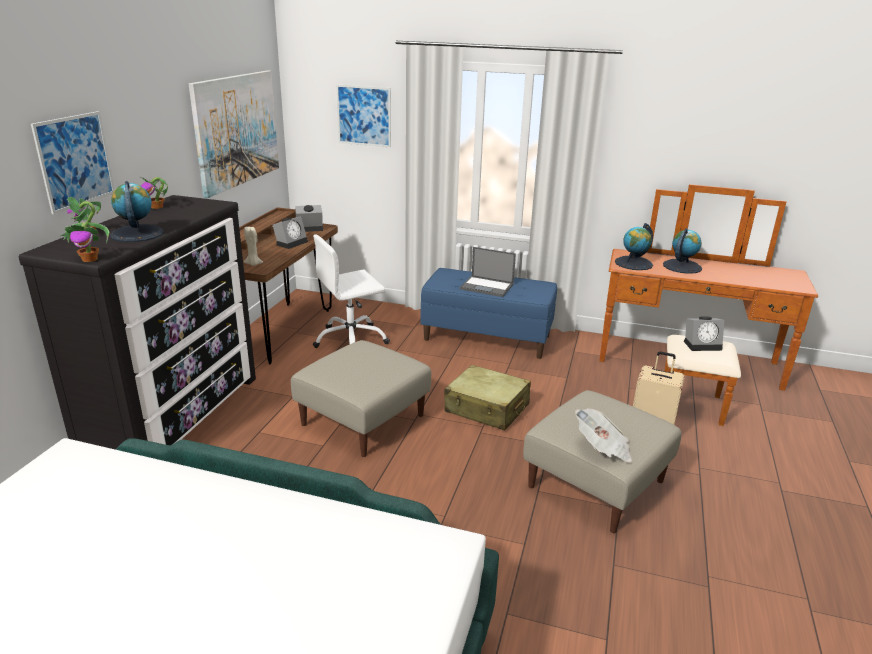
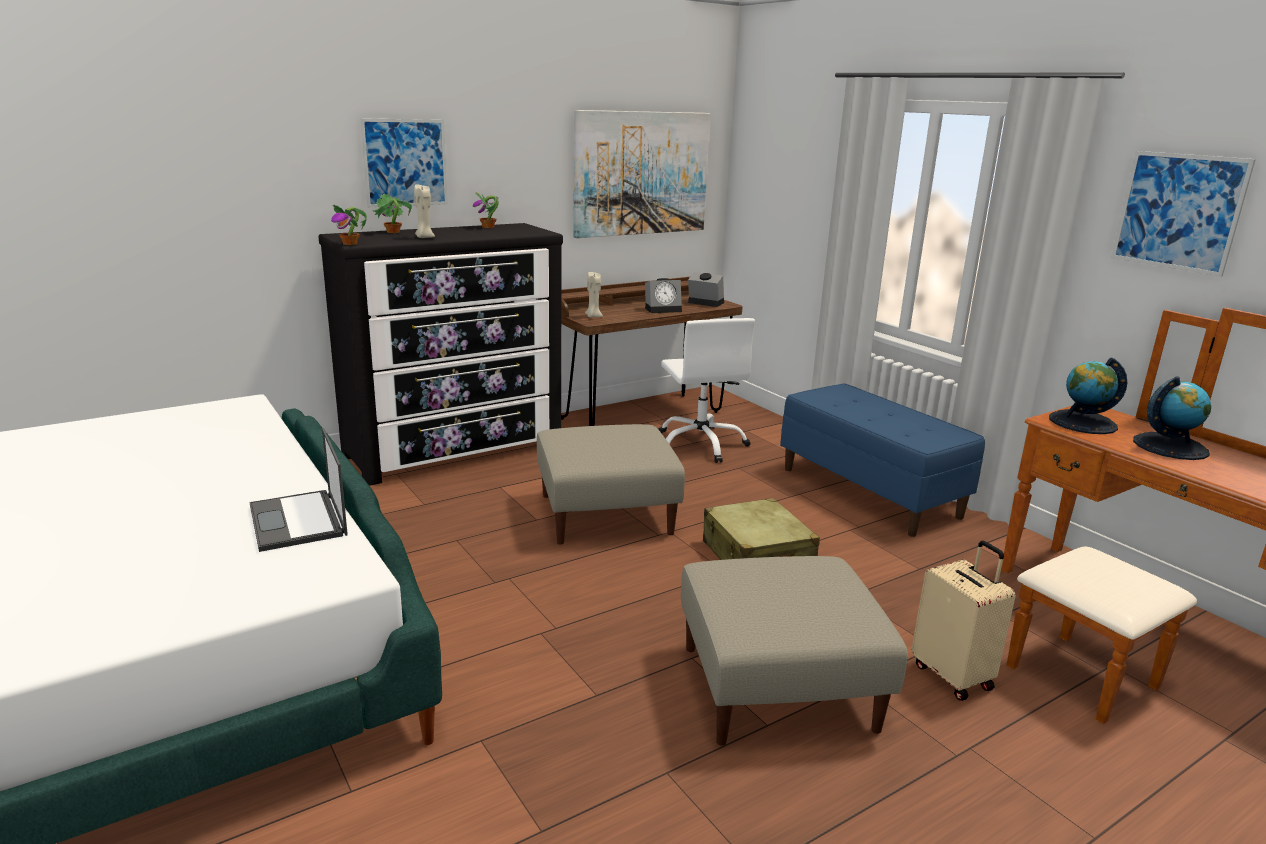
camera: 40 degrees right, 5 degrees down
(137, 234) = (424, 237): globe -> beige candle
(351, 340) = (700, 444): white office chair -> white office chair turned 120 degrees counterclockwise
(364, 116) = (801, 173): picture -> picture (1178, 212)
(487, 287) = (872, 415): laptop -> laptop (298, 521)
(602, 448) = (740, 613): newspaper -> none
(702, 345) = (1113, 571): alarm clock -> none

